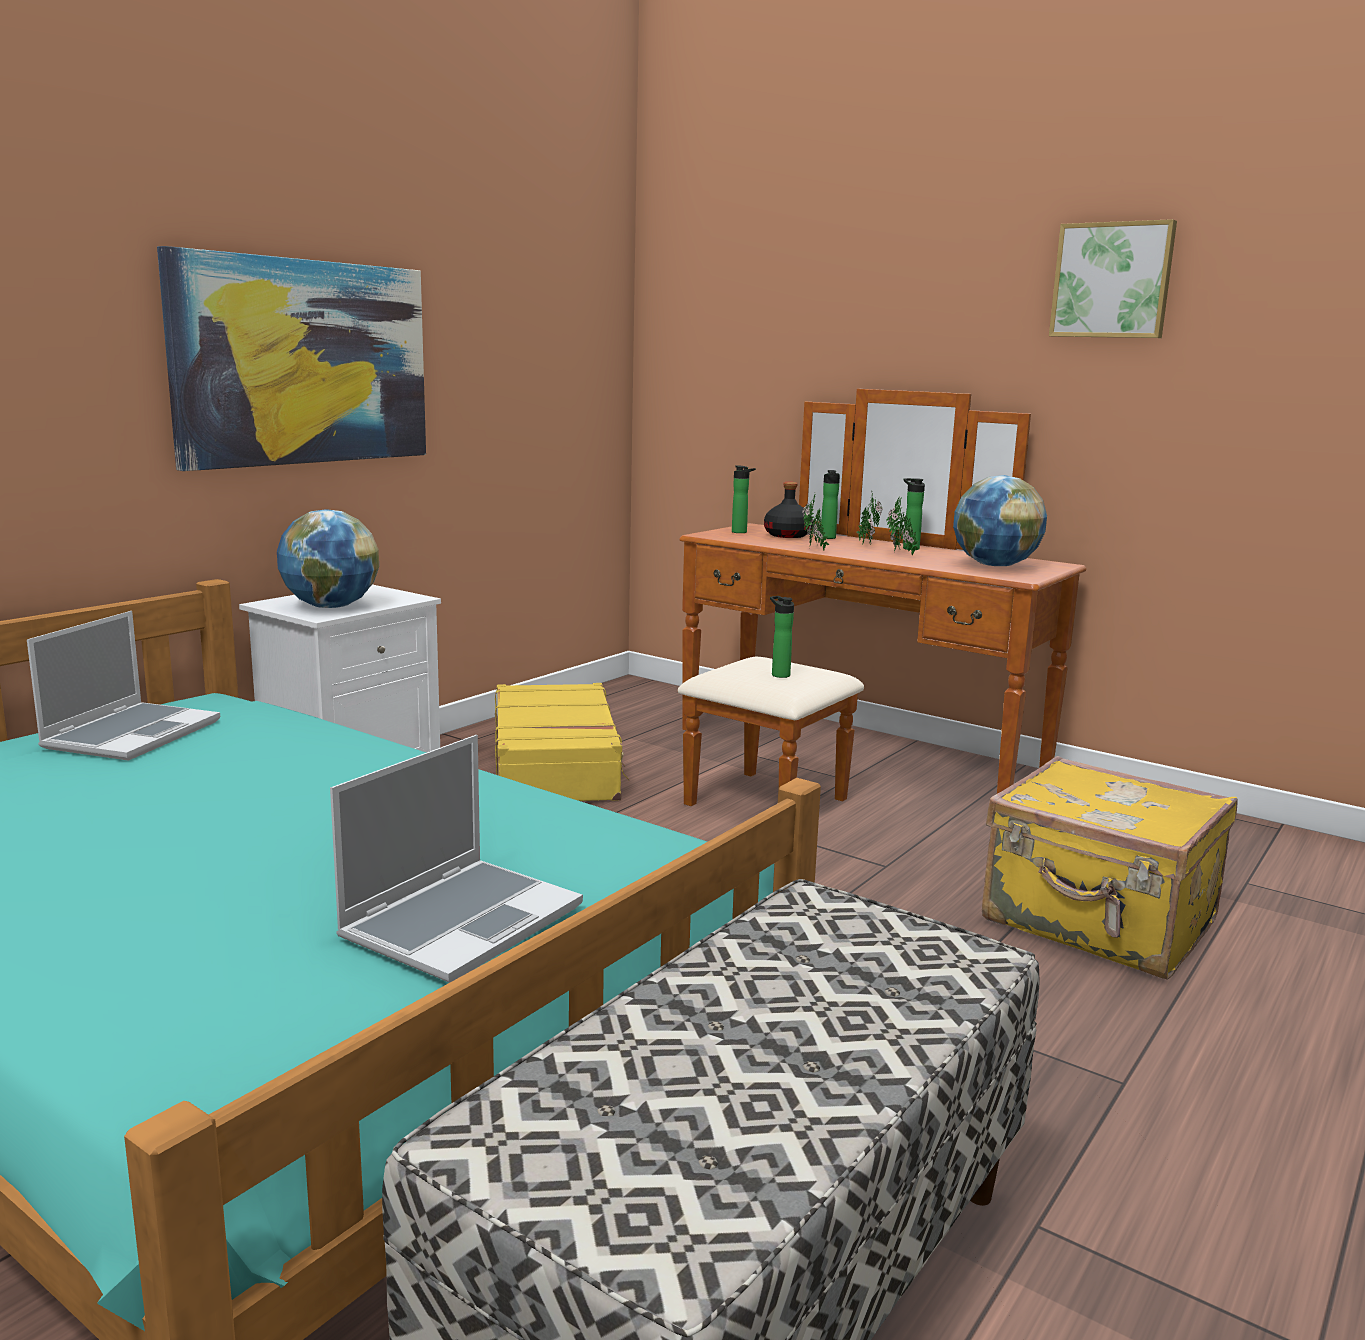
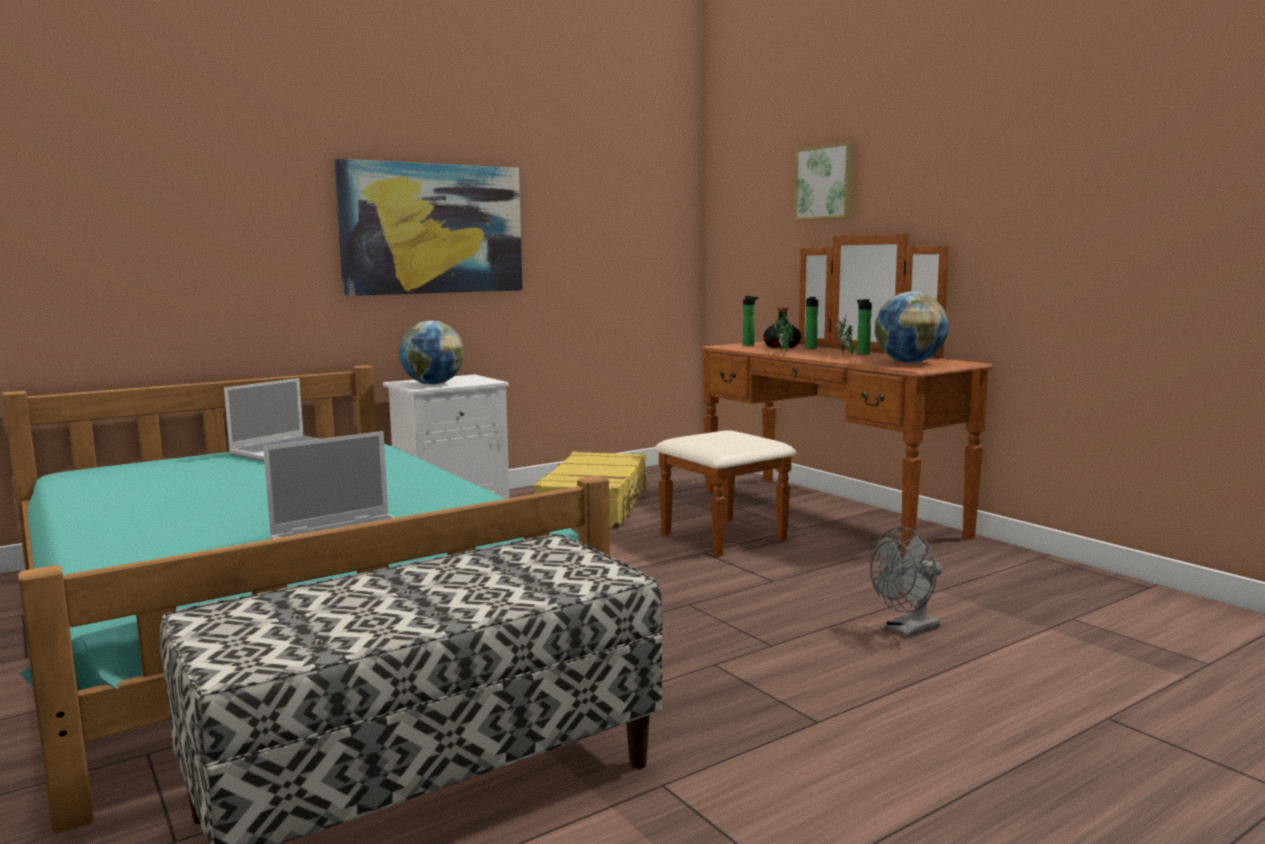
camera: 20 degrees right, 5 degrees down
(778, 674) = (725, 439): bottle -> none
(866, 545) = (832, 351): potted plant -> none
(1098, 924) = (907, 630): yellow suitcase -> grey fan
(1112, 280) = (1004, 136): picture -> picture (826, 182)

